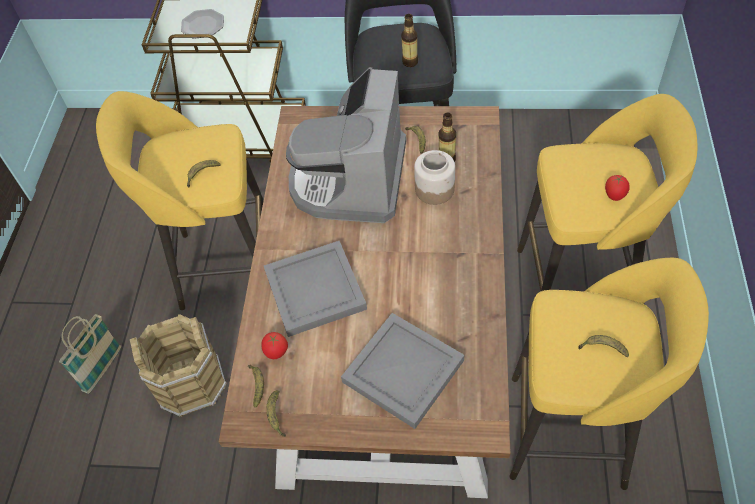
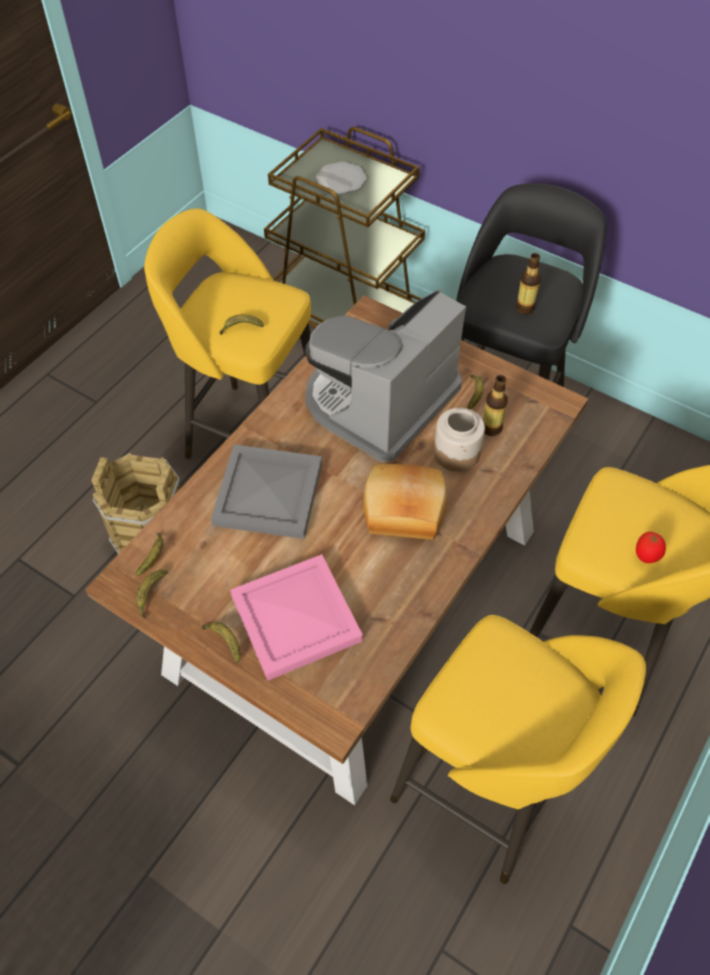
camera: 25 degrees right, 0 degrees up
(103, 369) = (84, 477): basket -> none
(276, 353) = (192, 535): tomato -> none
(402, 369) = (297, 616): grey tray -> pink tray
(427, 251) = (403, 512): none -> bread
(602, 348) = (513, 709): banana -> banana (224, 641)

